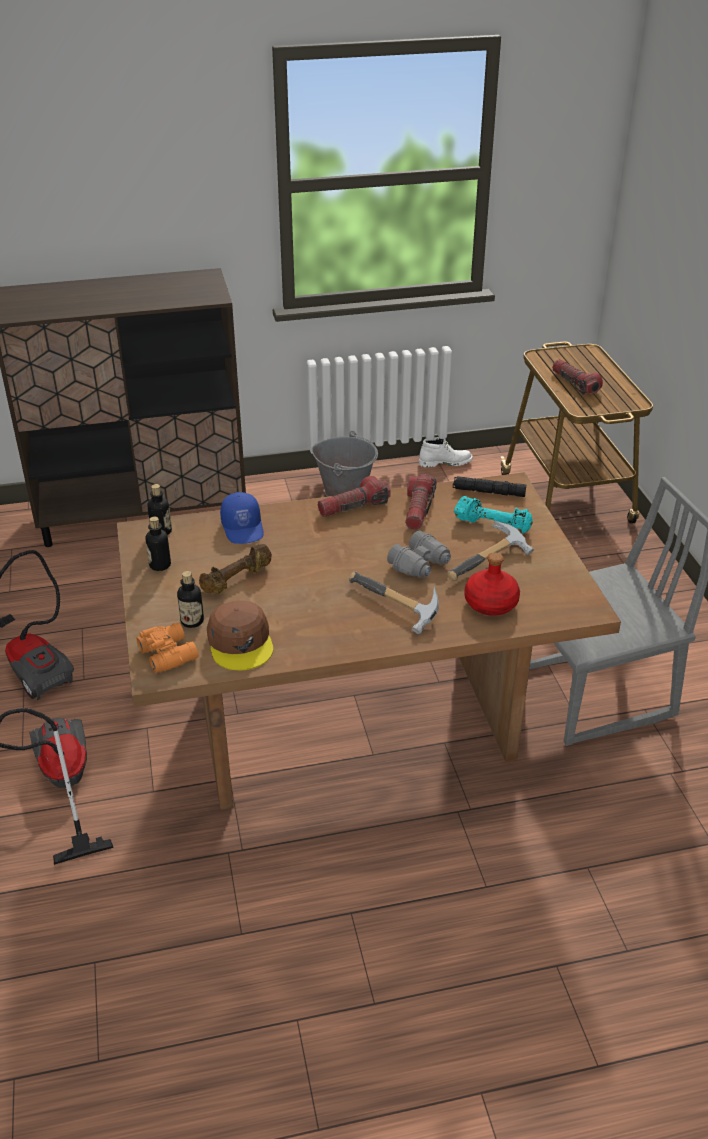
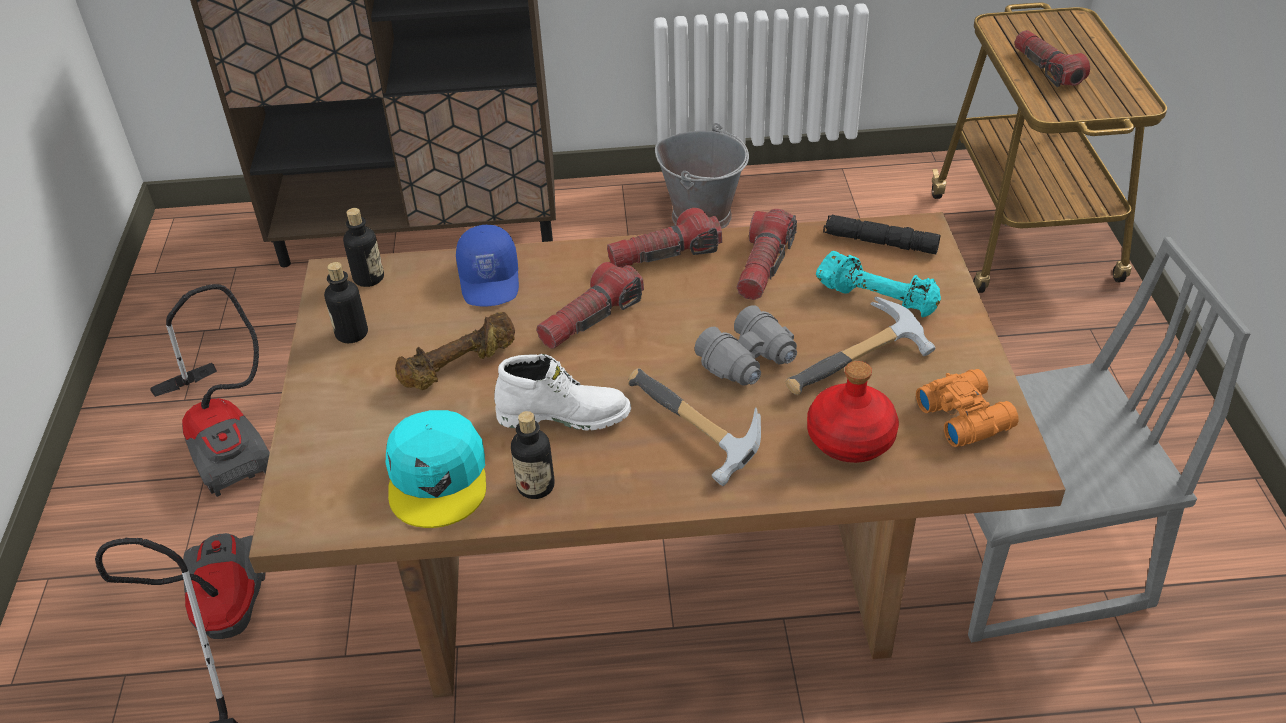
camera: 10 degrees right, 5 degrees up
(169, 653) = (324, 487): orange binoculars -> orange binoculars (965, 415)
(192, 621) = (374, 433): bottle -> bottle (536, 486)
(240, 642) = (438, 477): brown cap -> turquoise cap
(315, 547) = (591, 319): none -> flashlight
(445, 462) = (853, 173): white boot -> white boot (564, 415)

